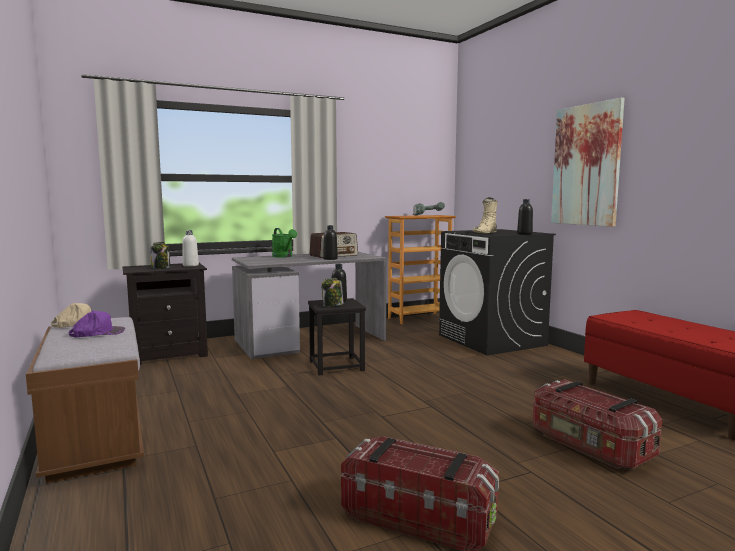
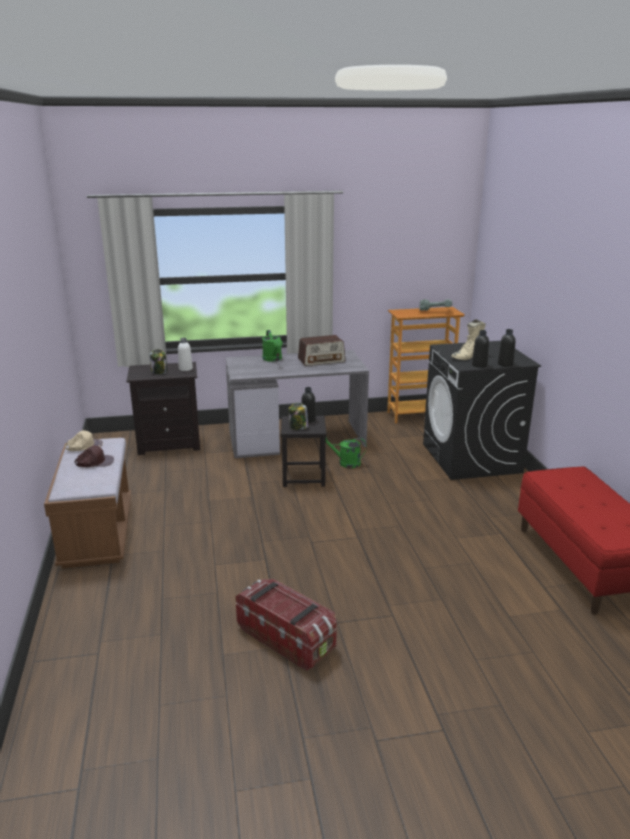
camera: 15 degrees right, 15 degrees up
(98, 333) = (95, 462): purple cap -> brown cap
(330, 259) = (312, 369): black bottle -> black bottle (479, 365)
(373, 353) = (345, 463): none -> green watering can
(586, 165) = (571, 304): picture -> none
(589, 446) = (459, 599): storage box -> none

